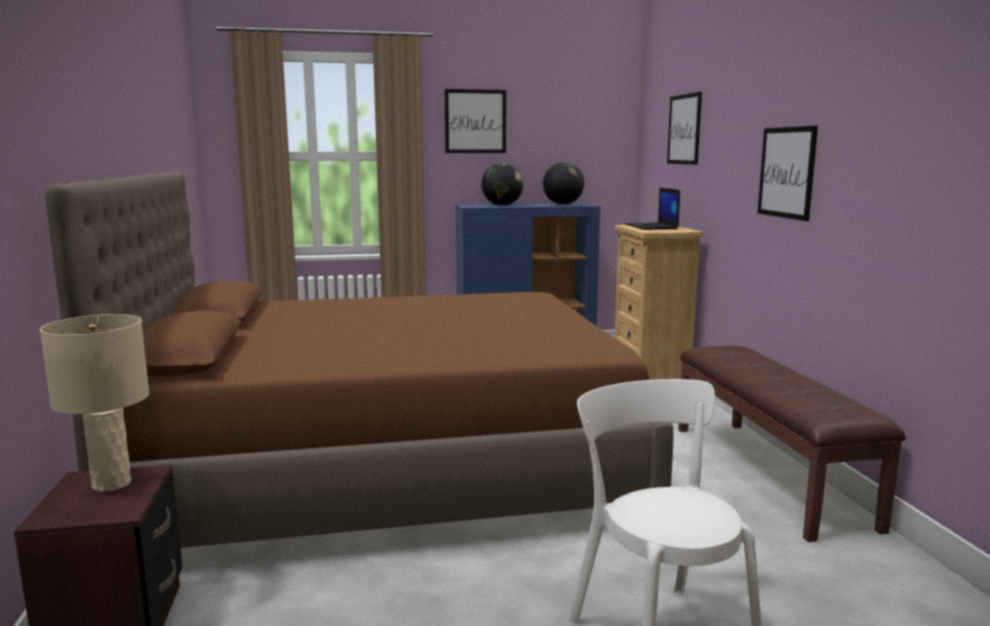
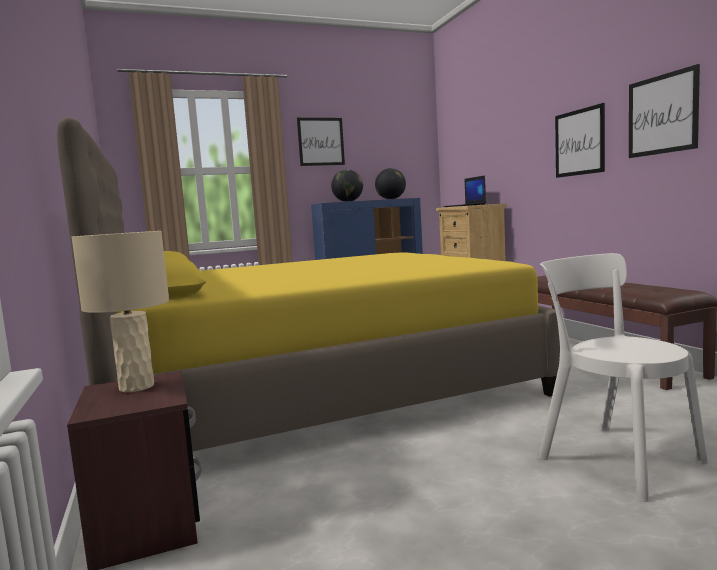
camera: 10 degrees left, 5 degrees down
(390, 465) = (317, 387): brown bed -> yellow bed
(684, 129) = (479, 135): picture -> picture (662, 114)

